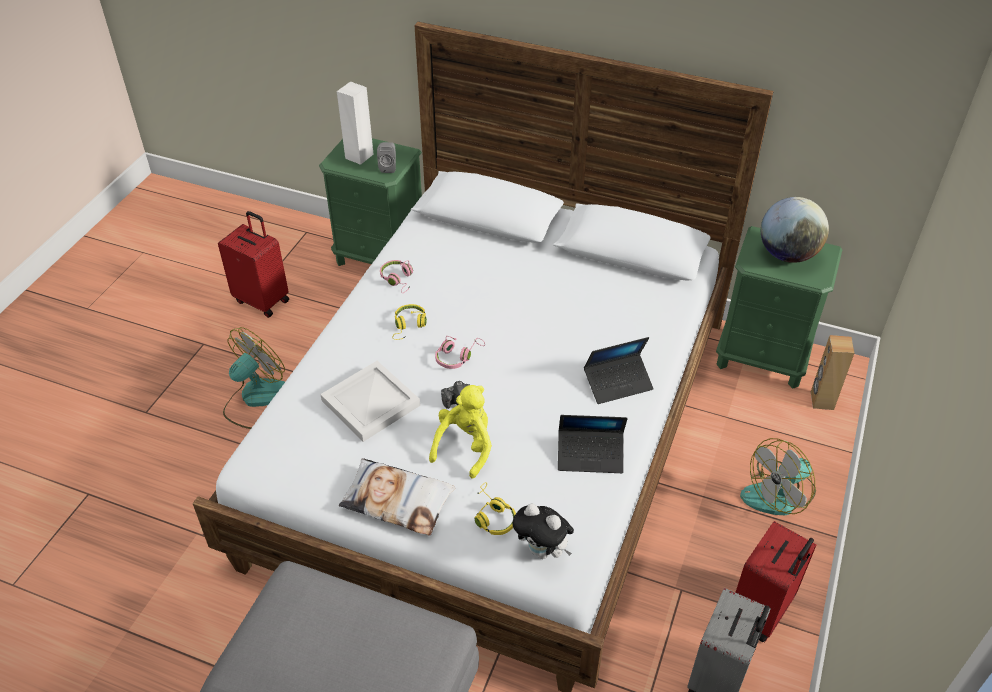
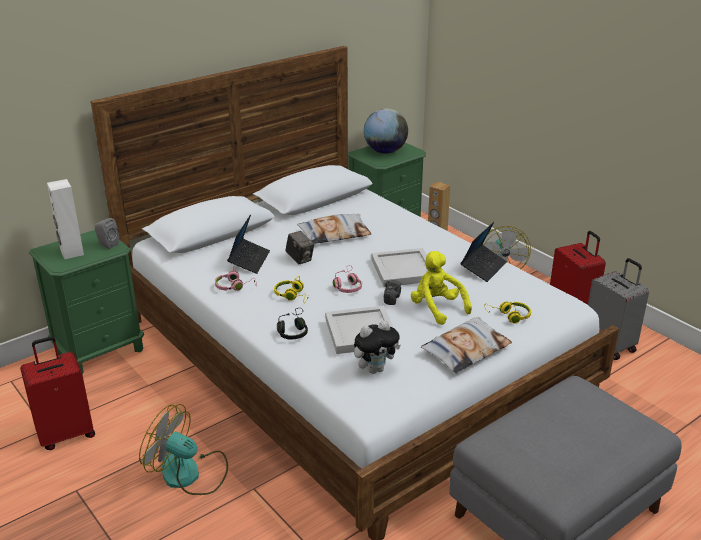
camera: 60 degrees left, 15 degrees down
(257, 400) = (189, 474): fan -> fan turned 45 degrees counterclockwise
(347, 353) = (293, 330): none -> black headphones
(485, 299) = (300, 259): none -> camera
(527, 388) = (404, 269): none -> white tray
(543, 551) = (550, 307): plush toy -> plush toy (375, 369)
(562, 301) = (334, 234): none -> pillow
(618, 383) = (429, 239): laptop -> laptop (249, 260)

